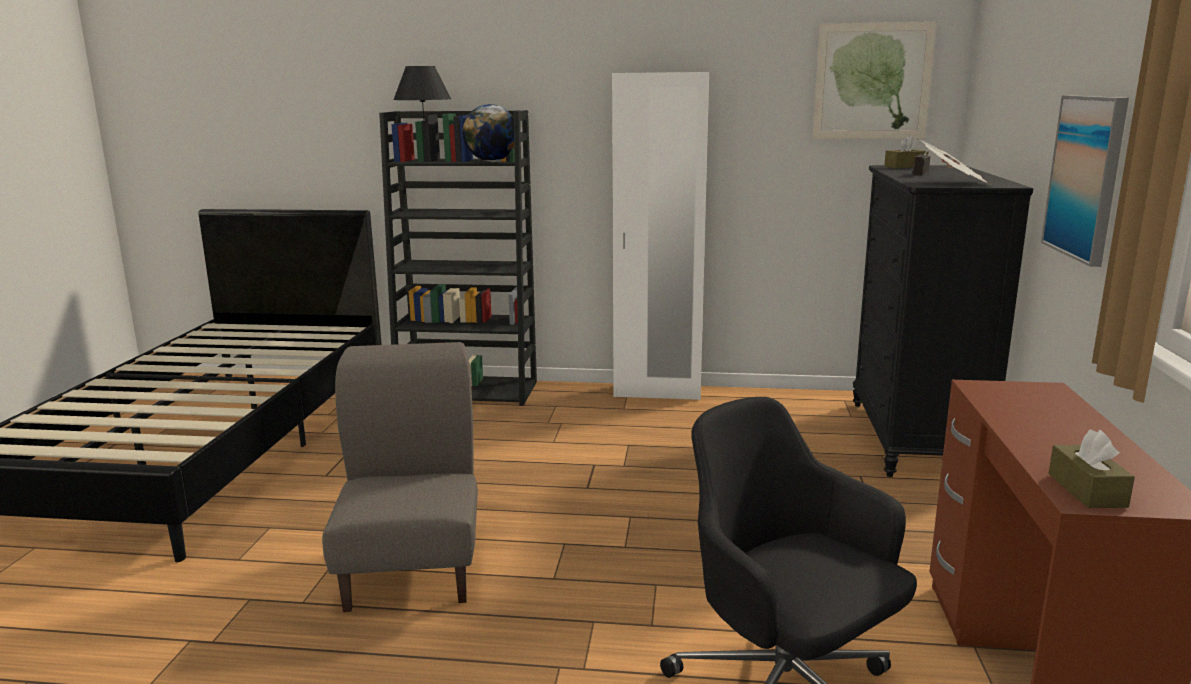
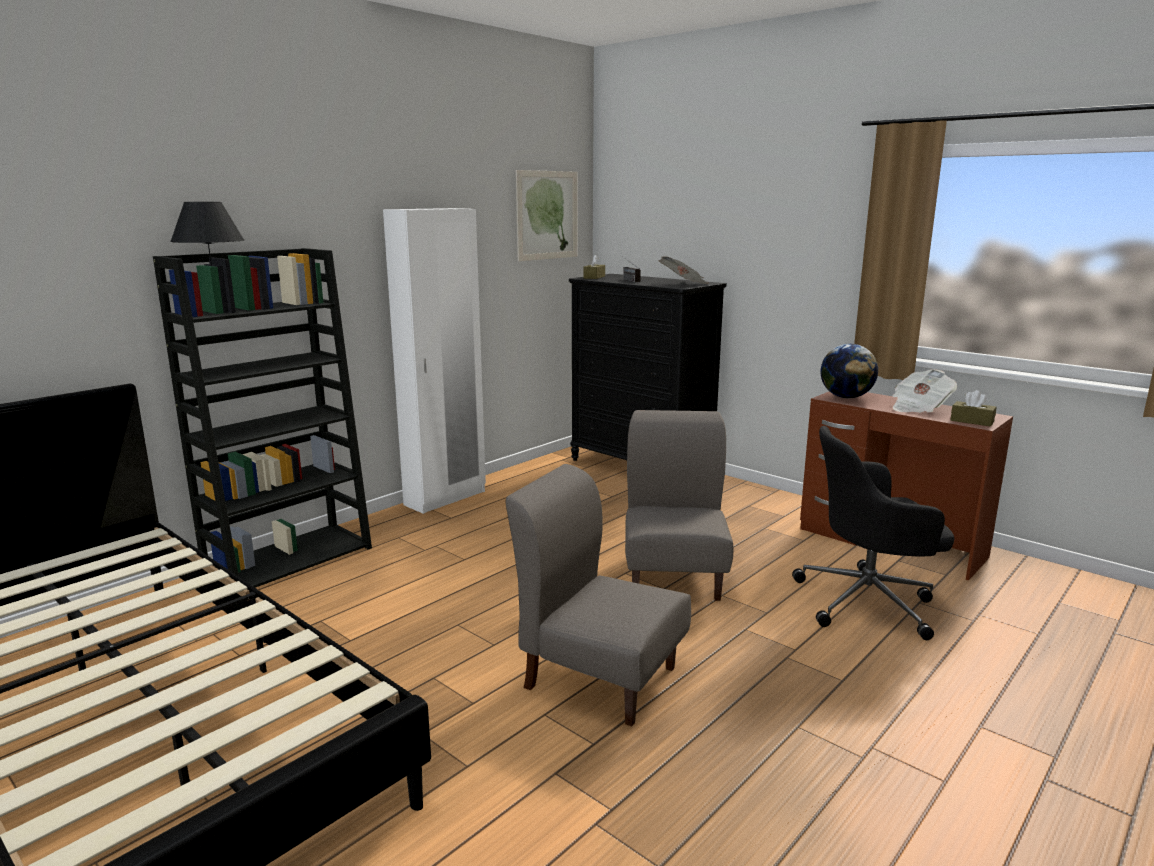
camera: 55 degrees left, 0 degrees up
(492, 161) = (298, 304): globe -> globe (846, 397)
(661, 544) = (674, 576): none -> grey chair
(1075, 443) = (919, 408): none -> newspaper
(1086, 177) = (787, 273): picture -> none

